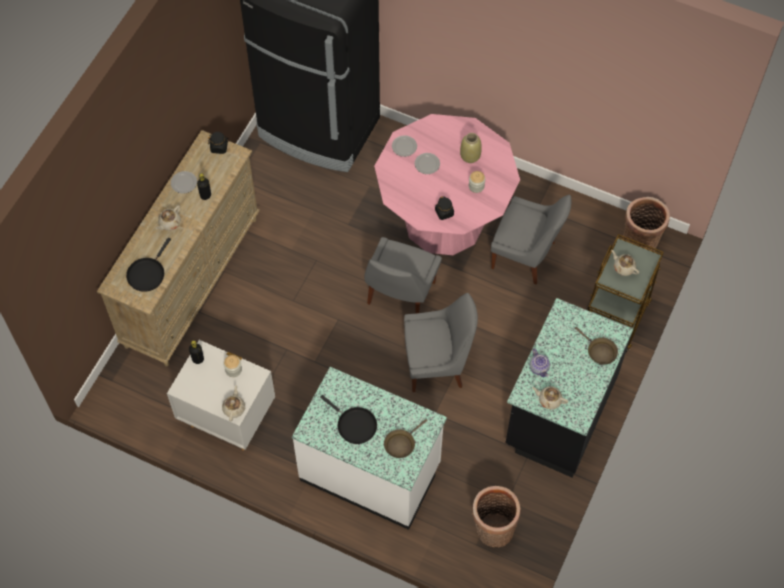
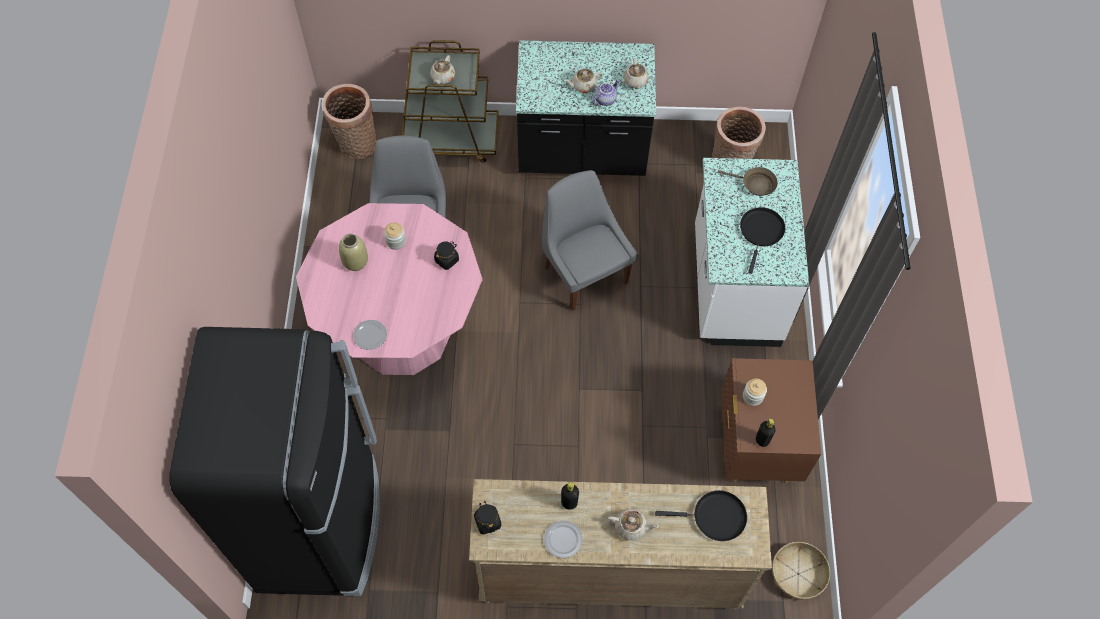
camera: 115 degrees left, 0 degrees up
(123, 400) = (798, 573): none -> basket
(228, 419) = (756, 447): white nightstand -> brown nightstand
(234, 408) = (796, 374): beige teapot -> beige teapot (583, 85)
(400, 295) = (518, 339): grey chair -> none
(427, 164) = (386, 301): plate -> none
(599, 351) = (559, 58): brown frying pan -> none

